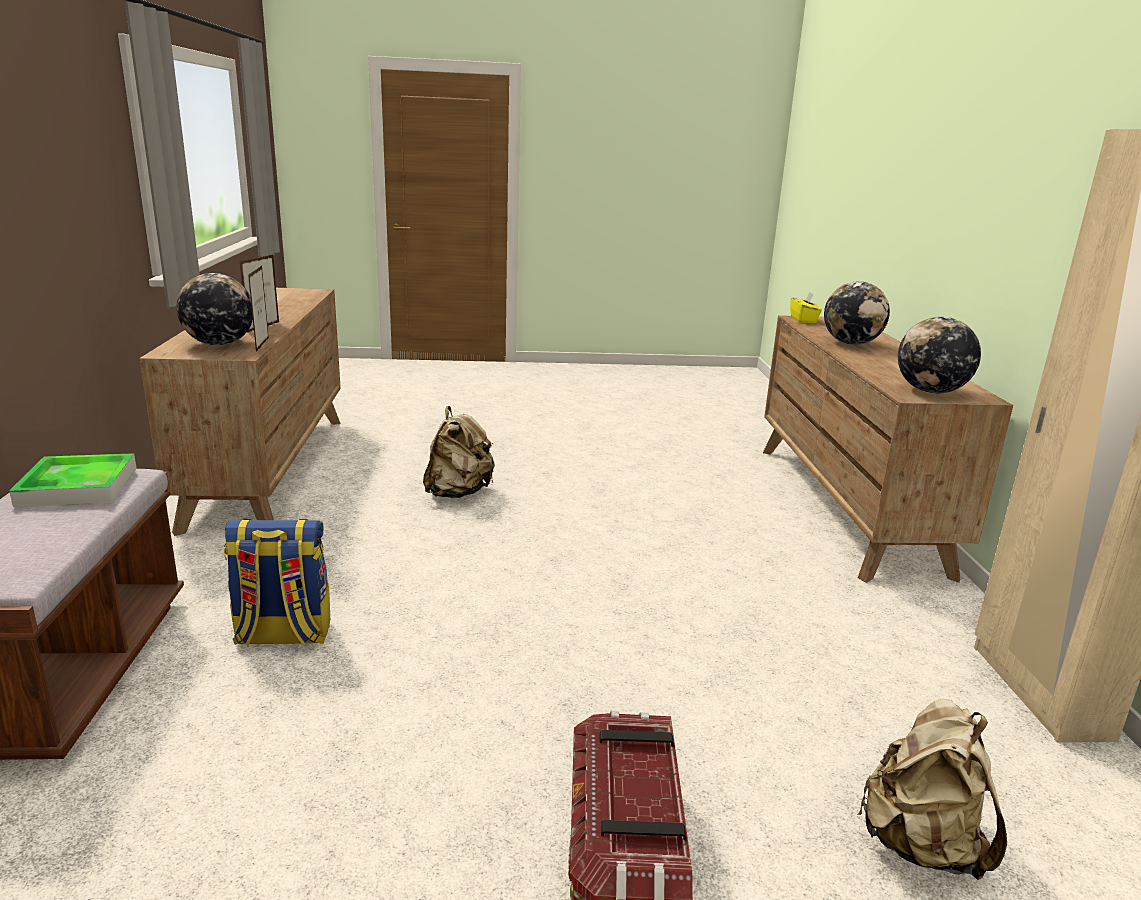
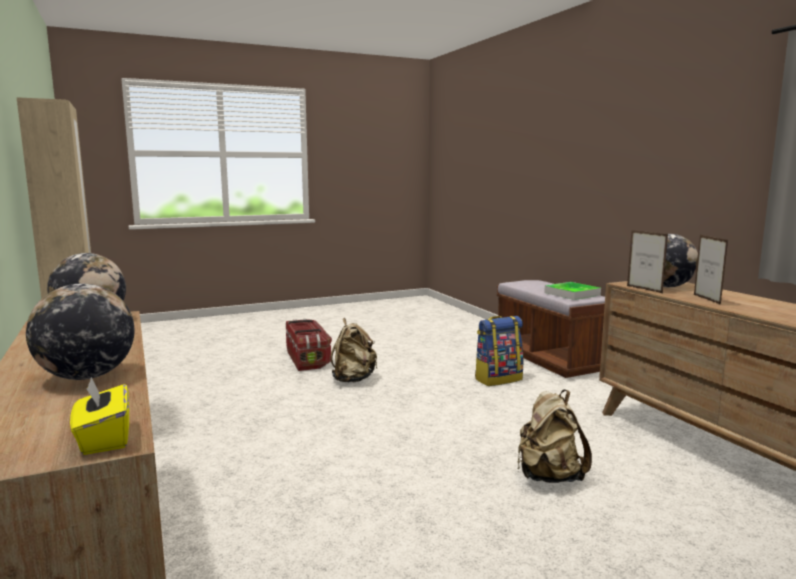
camera: 160 degrees right, 10 degrees down
(920, 843) = (202, 375): beige backpack -> beige backpack (353, 379)

